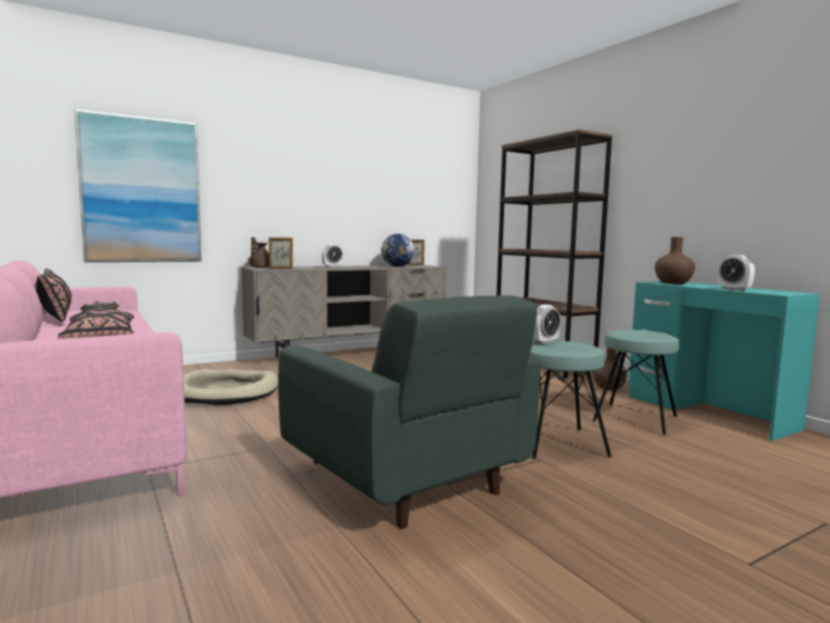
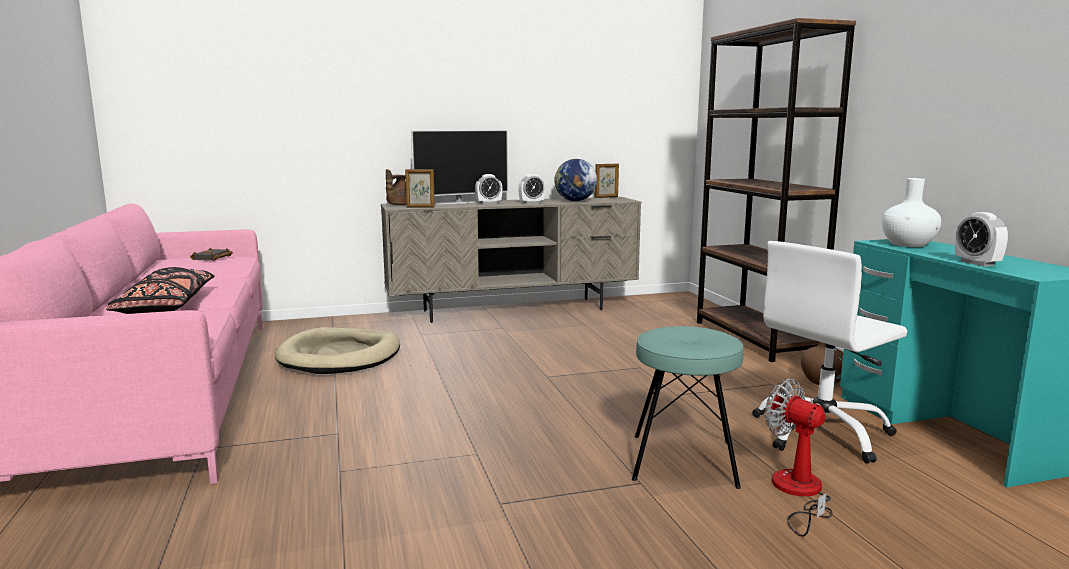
camera: 15 degrees right, 5 degrees up
(56, 316) = (161, 267): black pillow -> none
(141, 190) = (264, 117): picture -> none
(309, 267) = (460, 203): none -> television
(405, 479) = (456, 492): green armchair -> none
(544, 342) = (670, 330): alarm clock -> alarm clock (531, 203)
(635, 418) = (822, 433): turquoise stool -> white office chair
(652, 456) = (798, 493): none -> fan
(673, 283) = (908, 245): brown vase -> white vase

